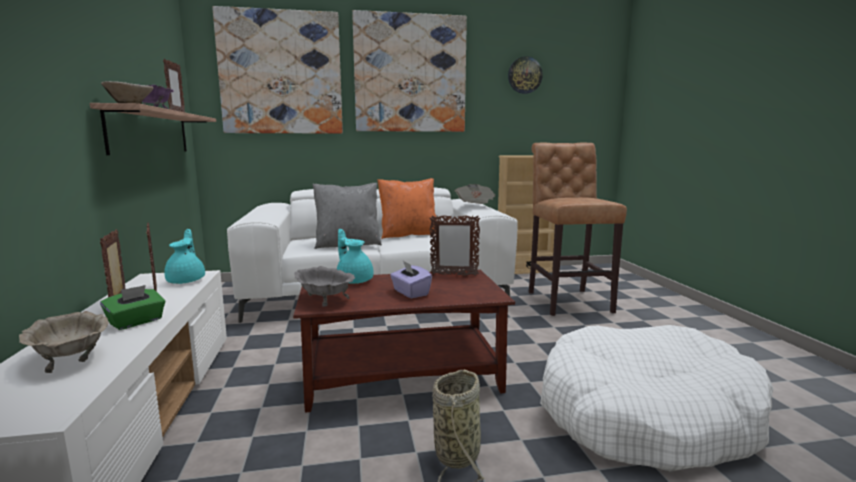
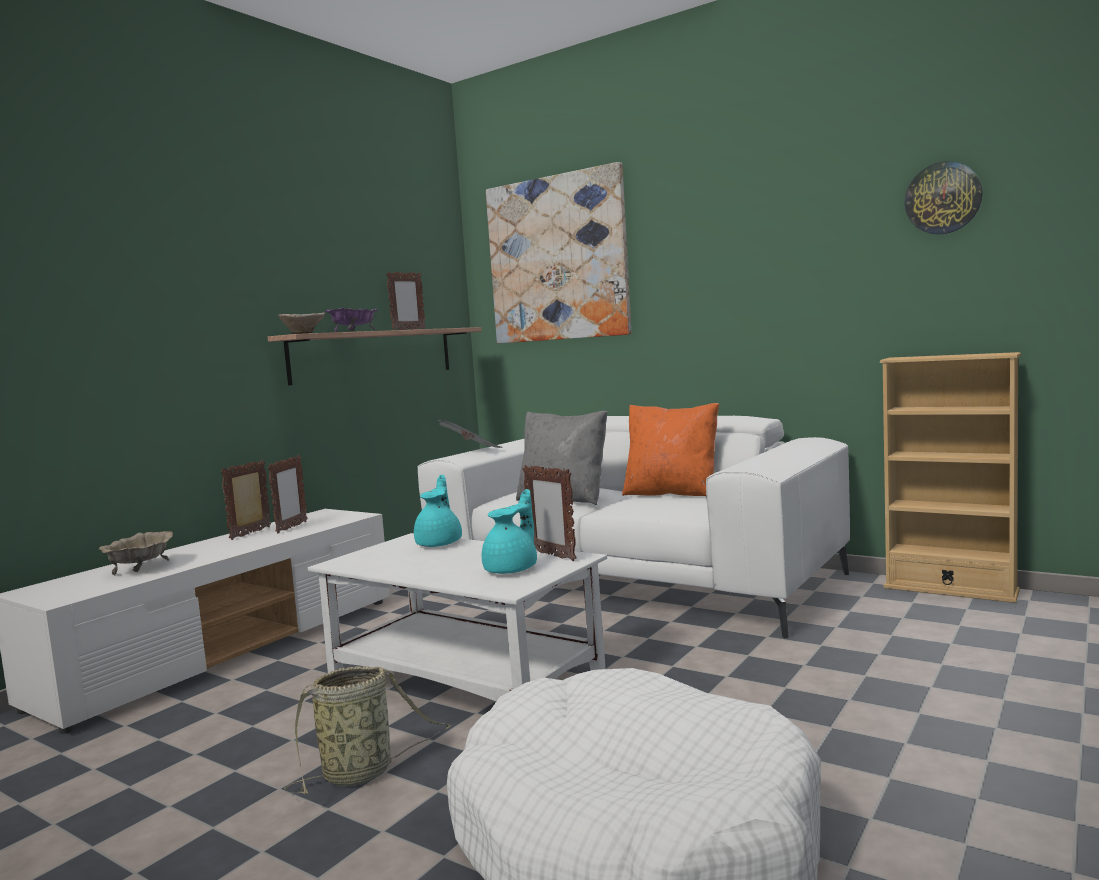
camera: 45 degrees right, 5 degrees down
(136, 322) = (223, 550): green tissue box -> none
(187, 280) = (334, 520): turquoise teapot -> turquoise teapot (513, 569)
(325, 299) = (364, 558): grey bowl -> none
(404, 376) = (467, 683): brown coffee table -> white coffee table
(410, 74) = (726, 232): picture -> none
(410, 293) = (446, 567): purple tissue box -> none
(475, 206) = (775, 453): newspaper -> newspaper (471, 451)
(567, 301) = (911, 655): brown stool -> none

